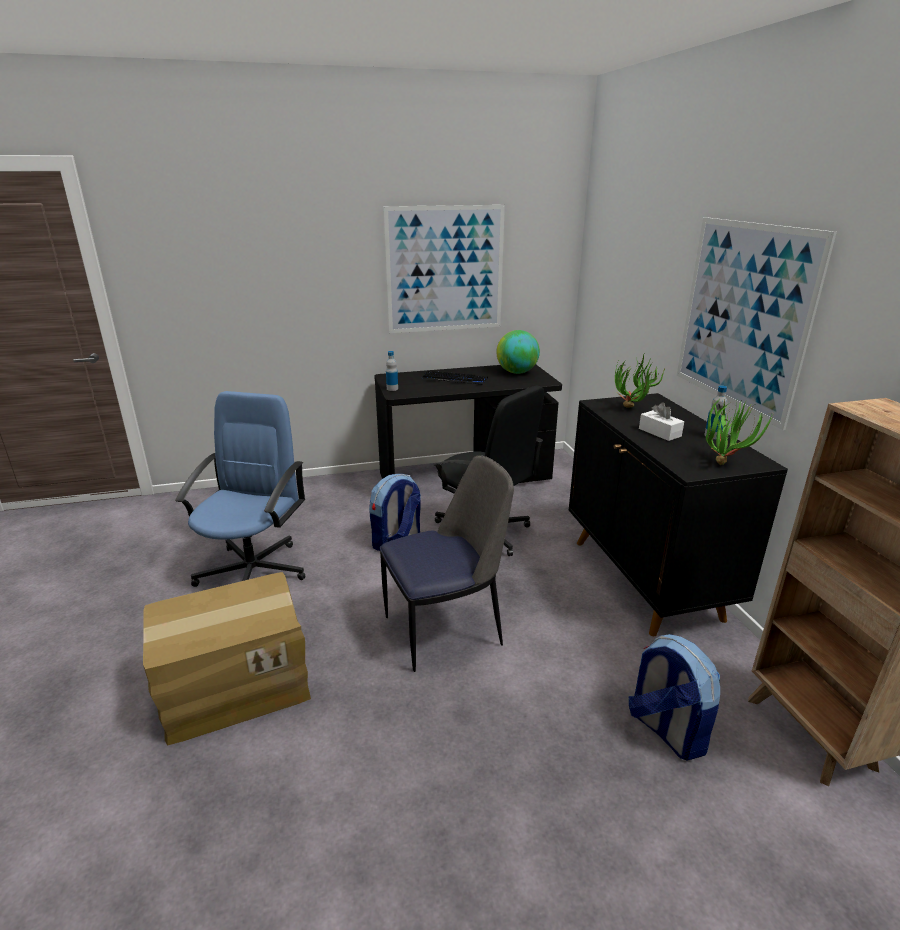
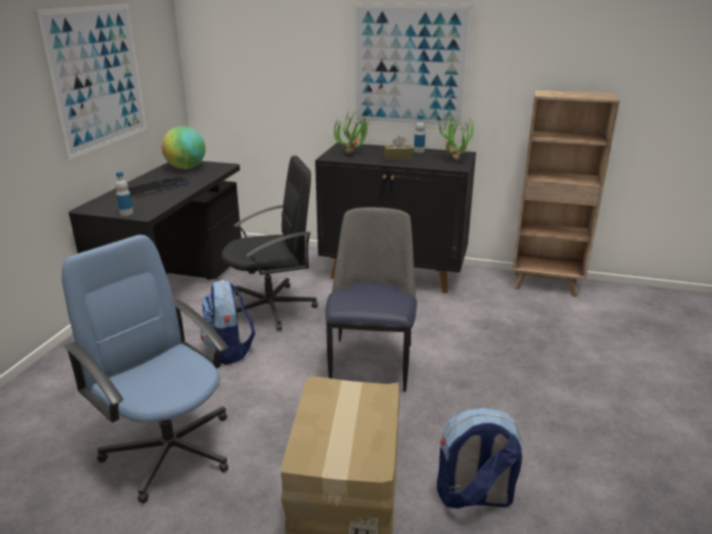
camera: 60 degrees left, 0 degrees up
(659, 432) = (398, 158): white tissue box -> brown tissue box
(665, 730) = (520, 320): backpack -> backpack (474, 497)

